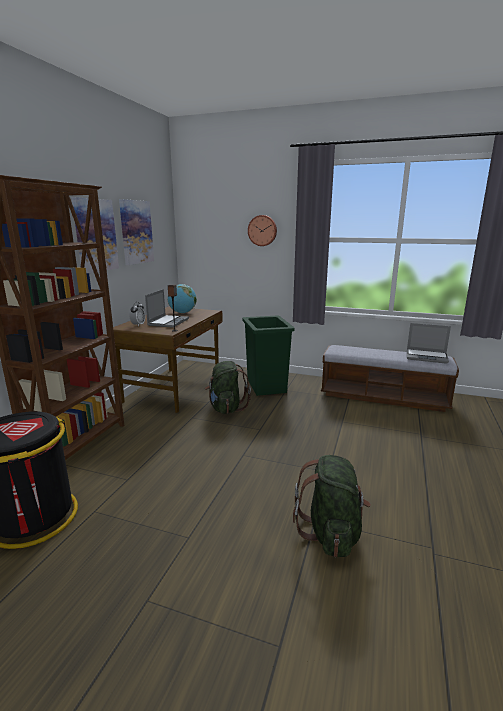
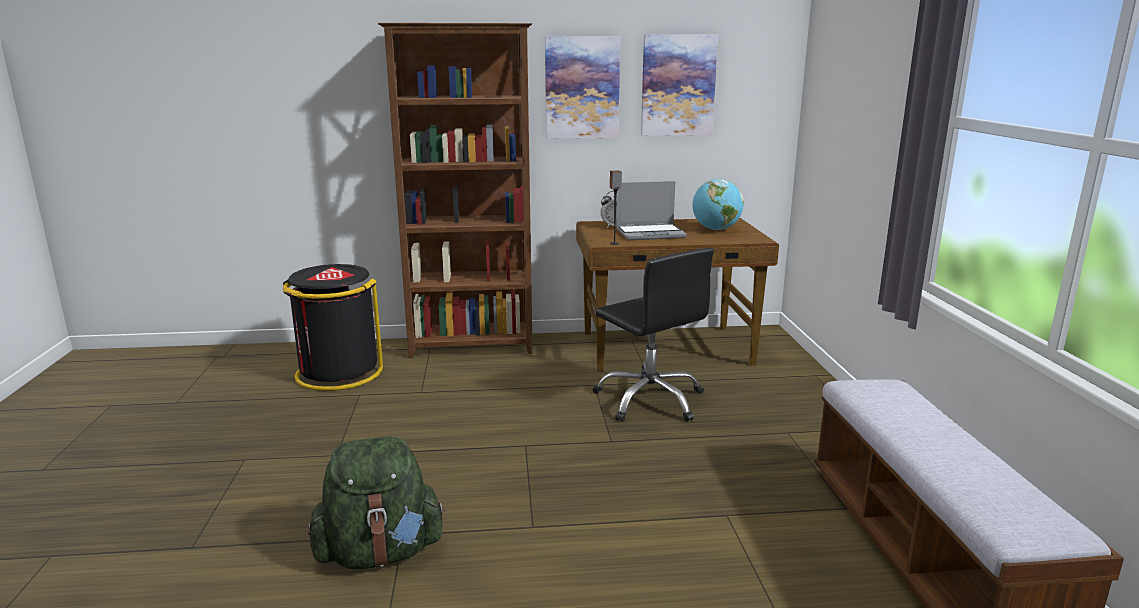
camera: 65 degrees right, 0 degrees up
(226, 408) = (650, 399): green backpack -> black office chair
(262, 230) = (885, 93): wall clock -> none
(266, 385) = (780, 411): green trash can -> none
(427, 357) = (1004, 498): laptop -> none

